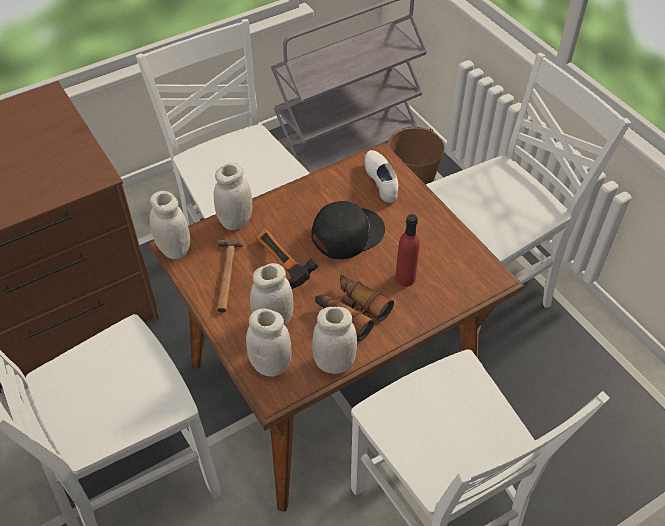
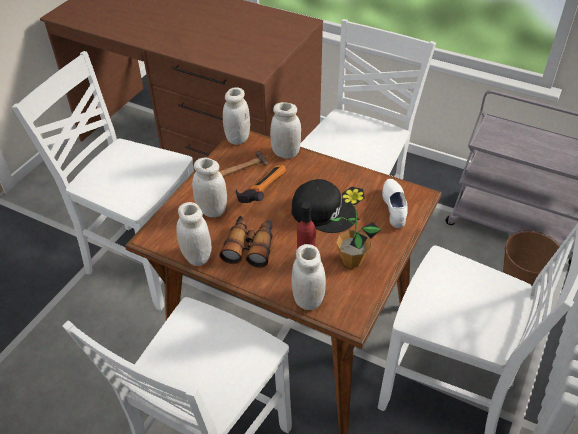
camera: 60 degrees right, 5 degrees down
(271, 365) = (174, 225): white jar -> white jar (308, 299)
(382, 181) = (395, 208): white shoe -> white shoe turned 45 degrees counterclockwise
(425, 243) = (352, 260): none -> potted plant

